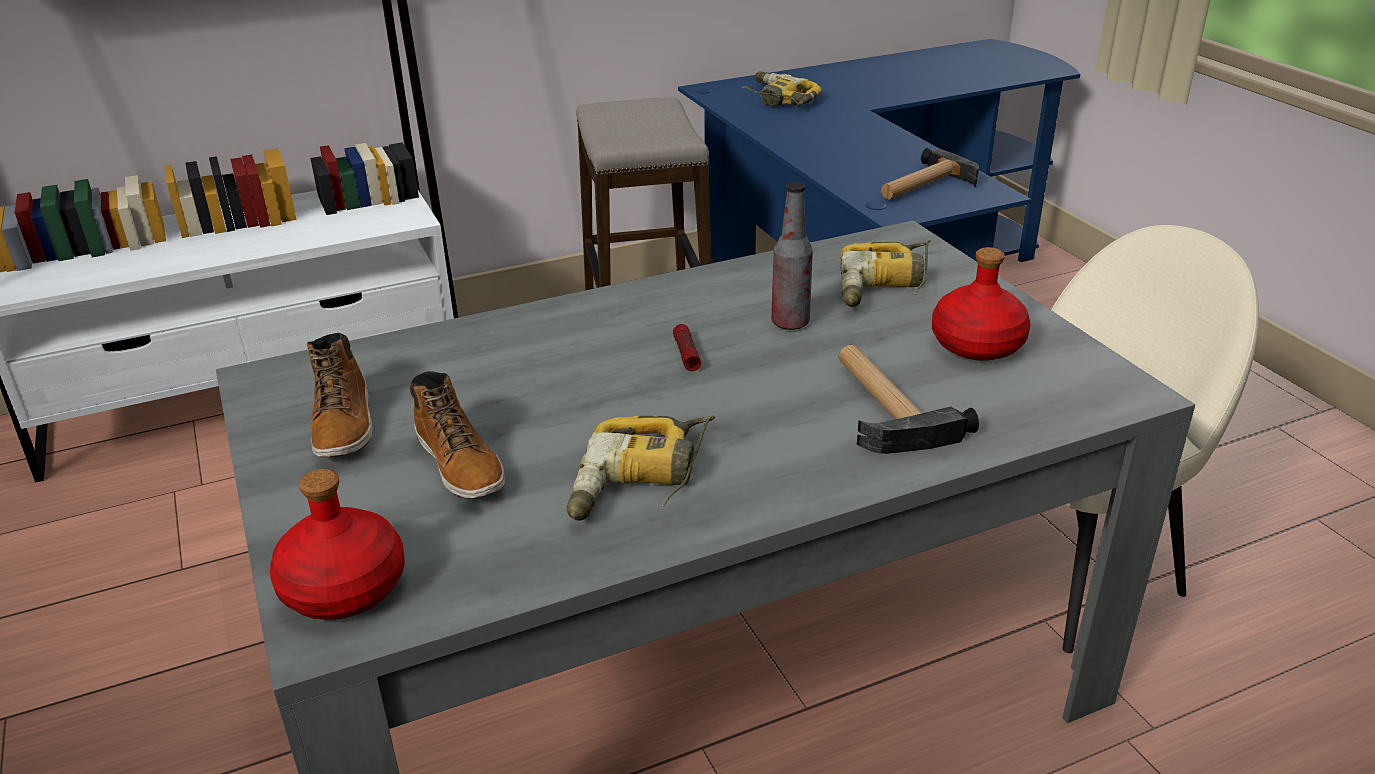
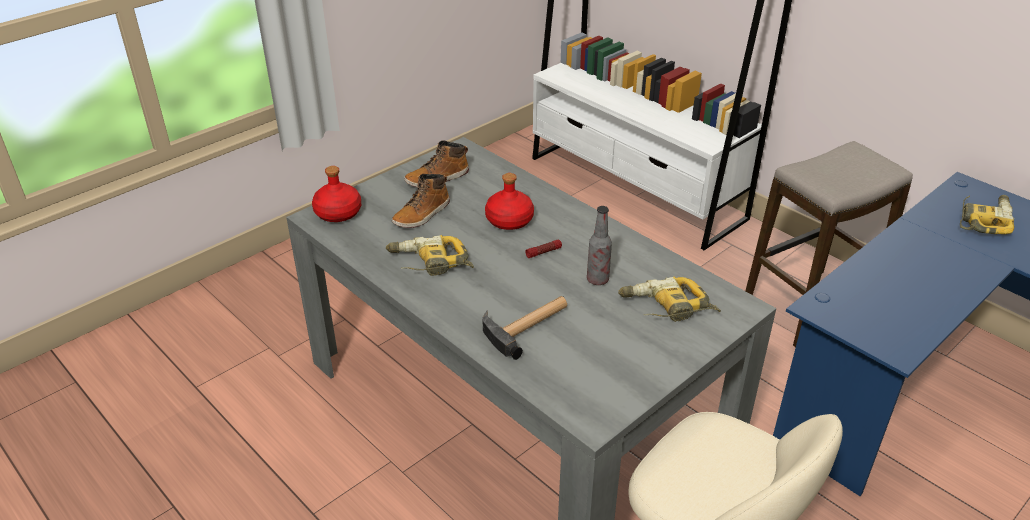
camera: 70 degrees right, 5 degrees up
(923, 186) = (876, 315): hammer -> none
(977, 345) = (614, 353): red bottle -> red bottle (509, 220)

